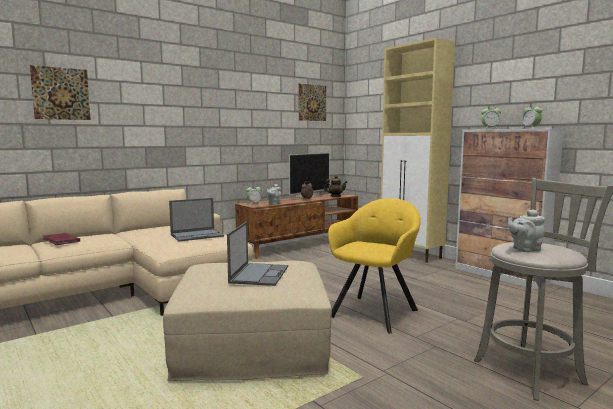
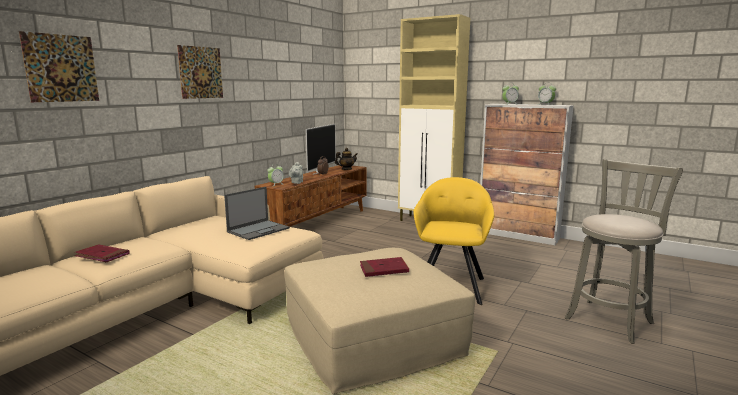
camera: 20 degrees left, 5 degrees up
(259, 274) = (384, 269): laptop -> red book
(312, 102) = (317, 71): picture -> picture (201, 72)
(524, 249) = (616, 223): grey teapot -> none

